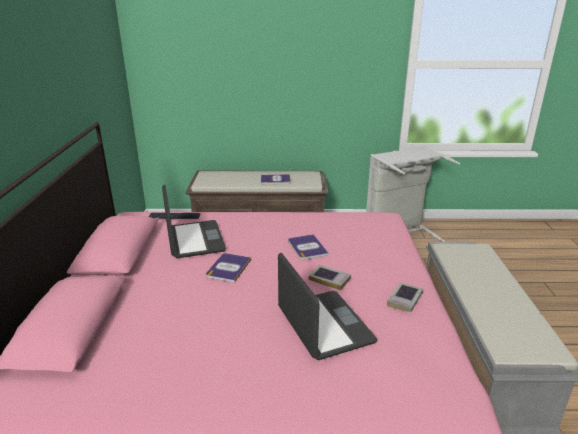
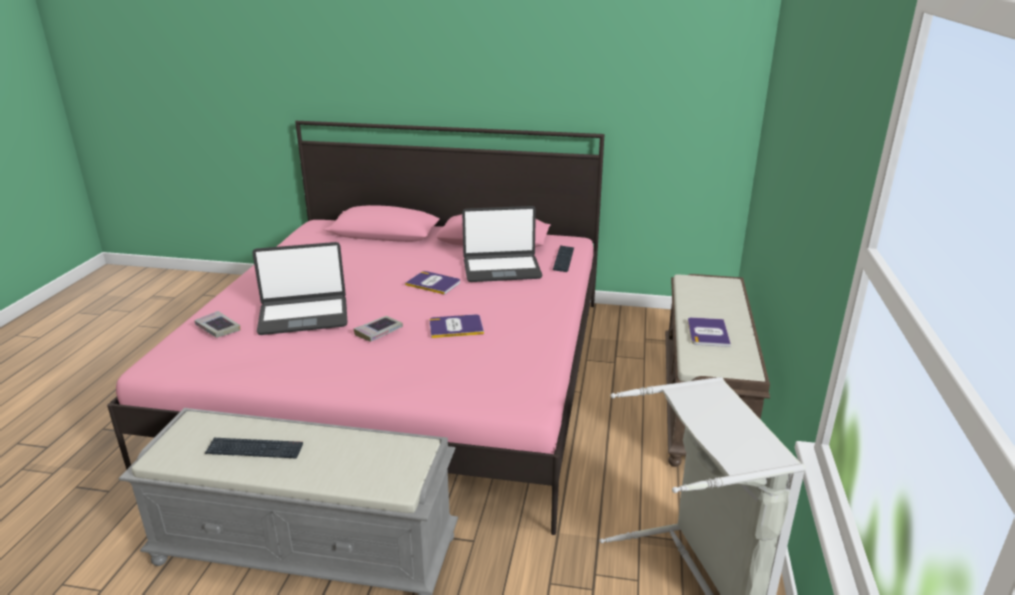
camera: 100 degrees right, 0 degrees up
(405, 300) = (309, 368): book -> book (218, 328)
(504, 307) = (254, 450): none -> keyboard

